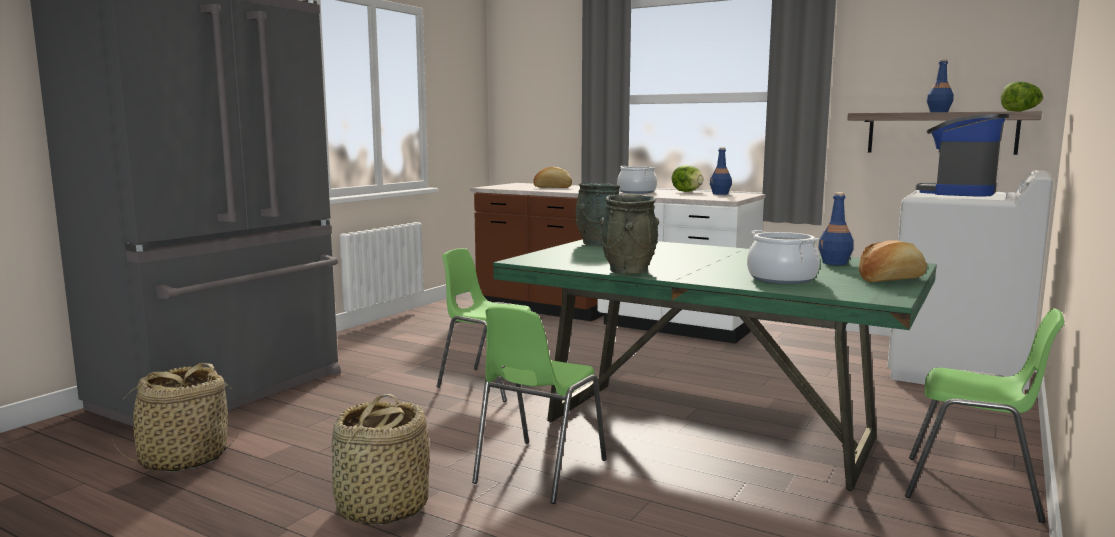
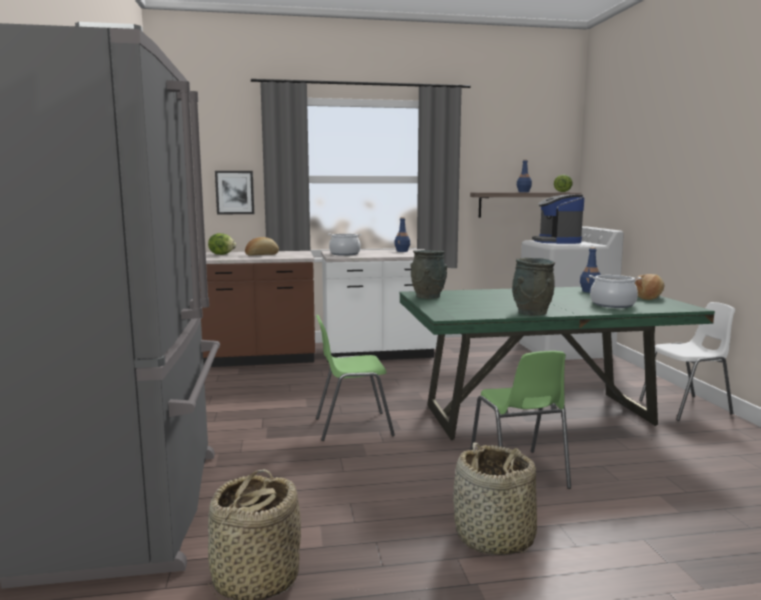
camera: 40 degrees left, 0 degrees up
(559, 116) = (235, 192): none -> picture
(687, 191) = (373, 251): lettuce -> lettuce (222, 254)
(972, 489) = (686, 408): green chair -> white chair

